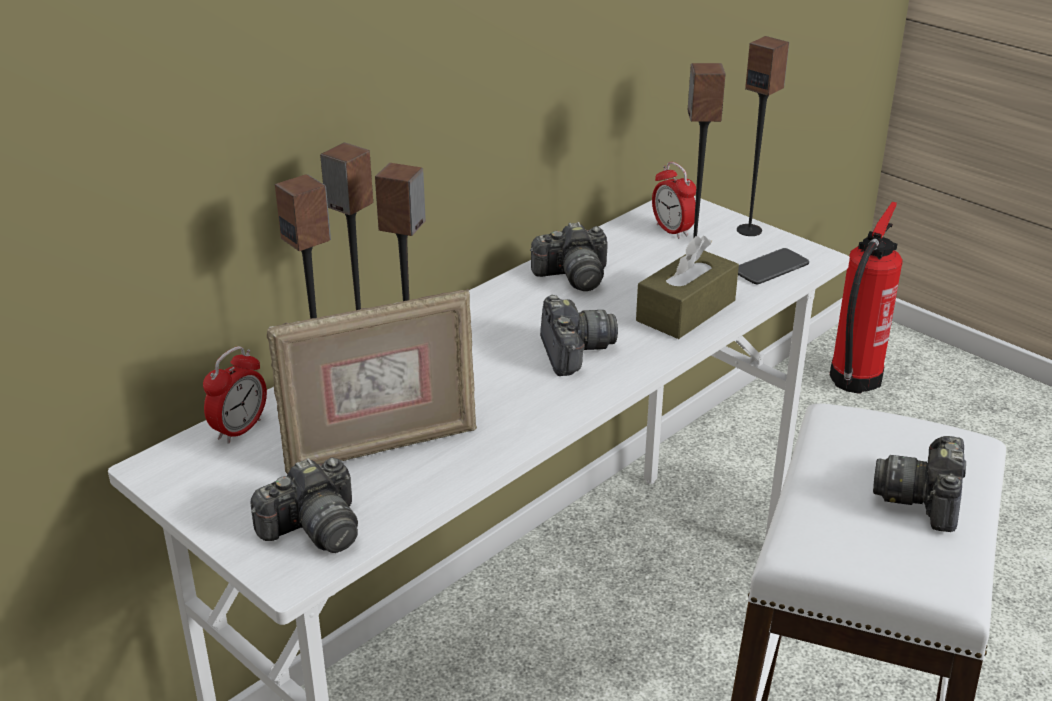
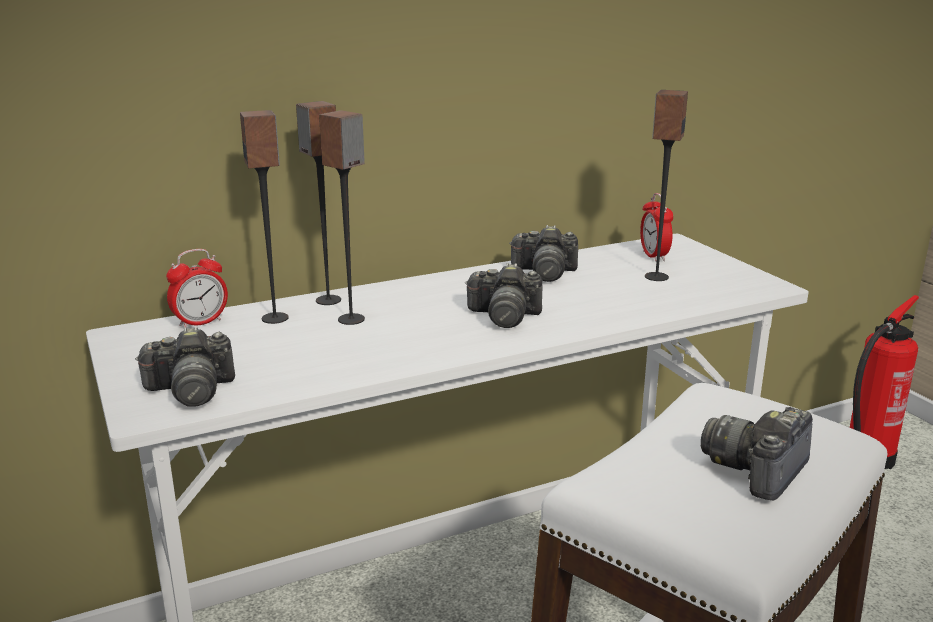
camera: 20 degrees right, 10 degrees down
(380, 446) = (293, 349): picture frame -> none
(573, 352) = (504, 316): camera -> camera turned 90 degrees clockwise
(686, 311) = (625, 305): brown tissue box -> none
(749, 230) = (724, 264): speaker -> none
(770, 268) = (725, 289): phone -> none

